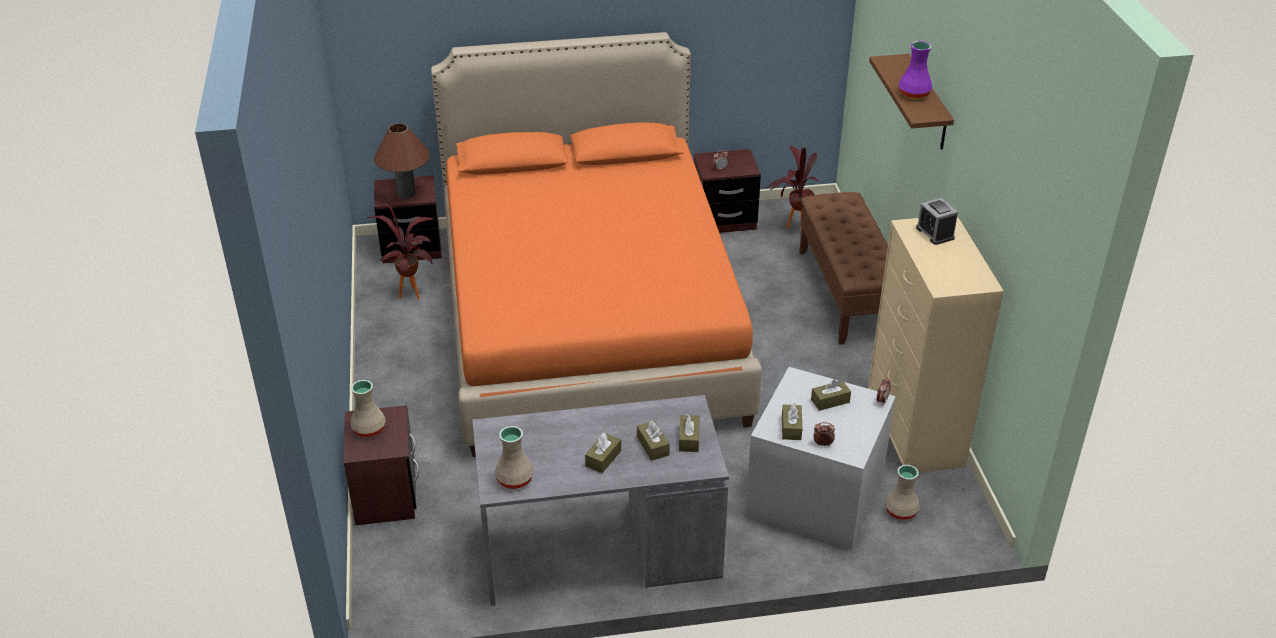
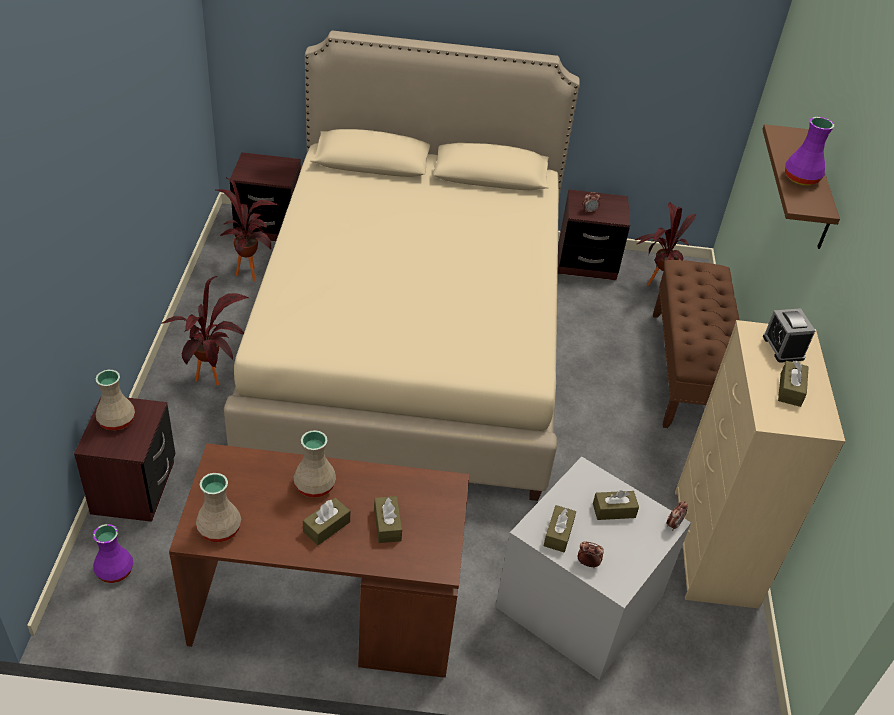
camera: 10 degrees right, 5 degrees up
(400, 564) = (115, 571): none -> purple vase
(406, 193) = (266, 172): brown table lamp -> none
(420, 392) = (215, 381): none -> potted plant
(588, 321) = (410, 341): orange bed -> beige bed
(598, 550) = (324, 607): grey desk -> brown desk
(689, 439) = (431, 526): brown tissue box -> brown tissue box (790, 390)
(901, 511) = (671, 645): beige vase -> beige vase (316, 485)

